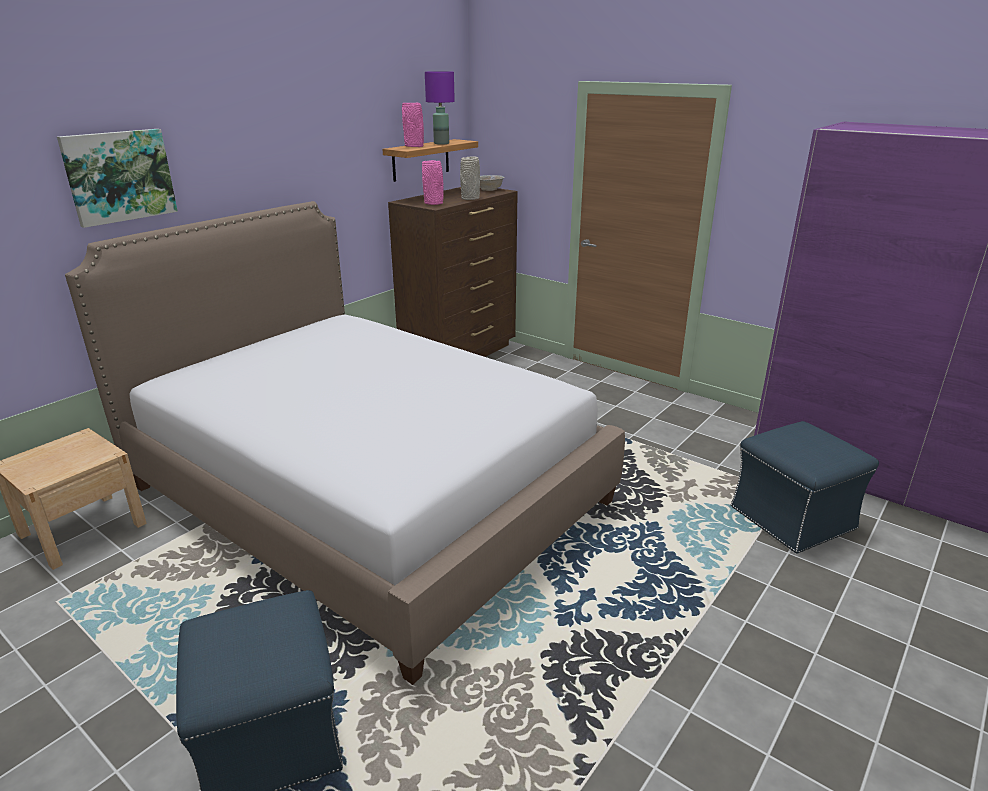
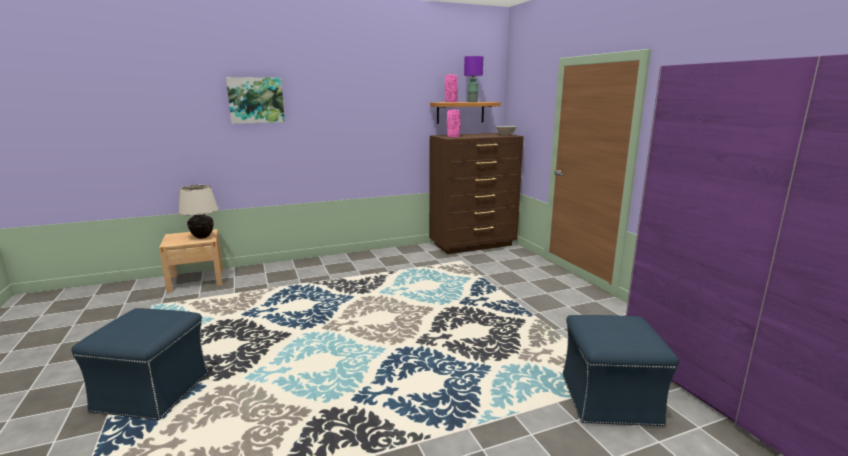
camera: 30 degrees right, 10 degrees down
(85, 452) = (202, 237): none -> beige table lamp
(368, 494) = (333, 300): bed -> none
(470, 198) = (482, 136): grey vase -> none

